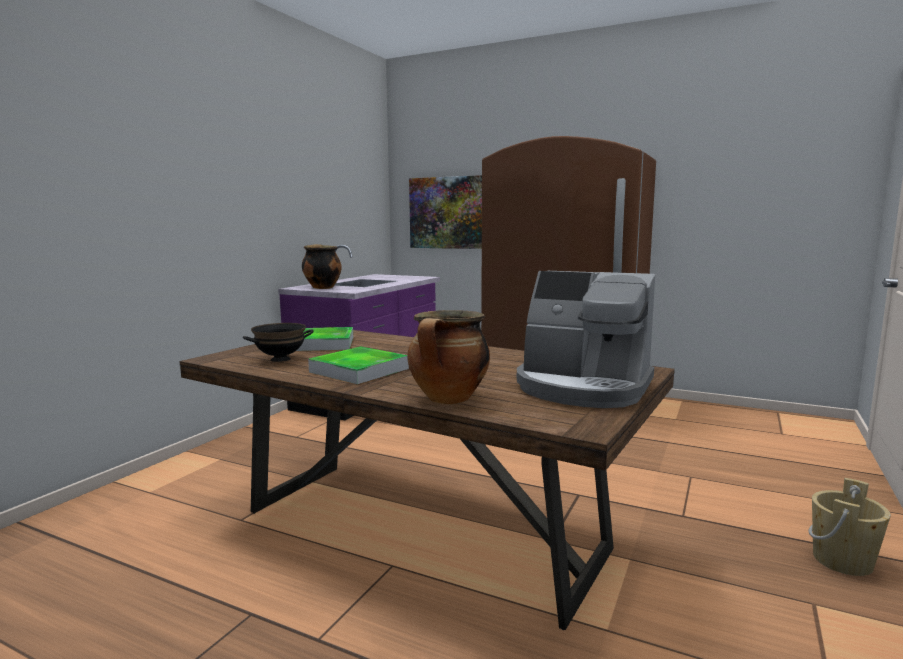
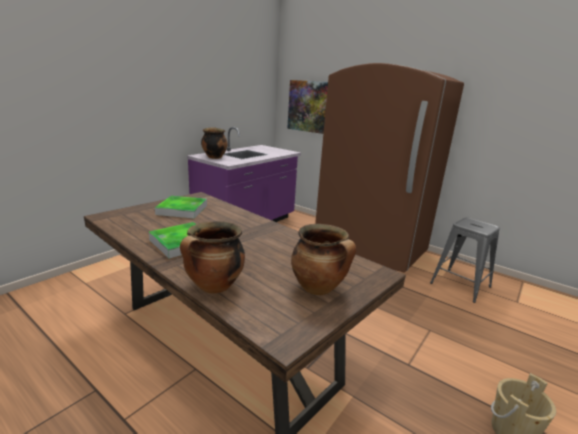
camera: 10 degrees right, 10 degrees up
(280, 359) = (143, 223): black bowl -> none
(583, 388) = (319, 288): coffee machine -> cooking pot
(703, 425) = (460, 285): none -> grey stool

